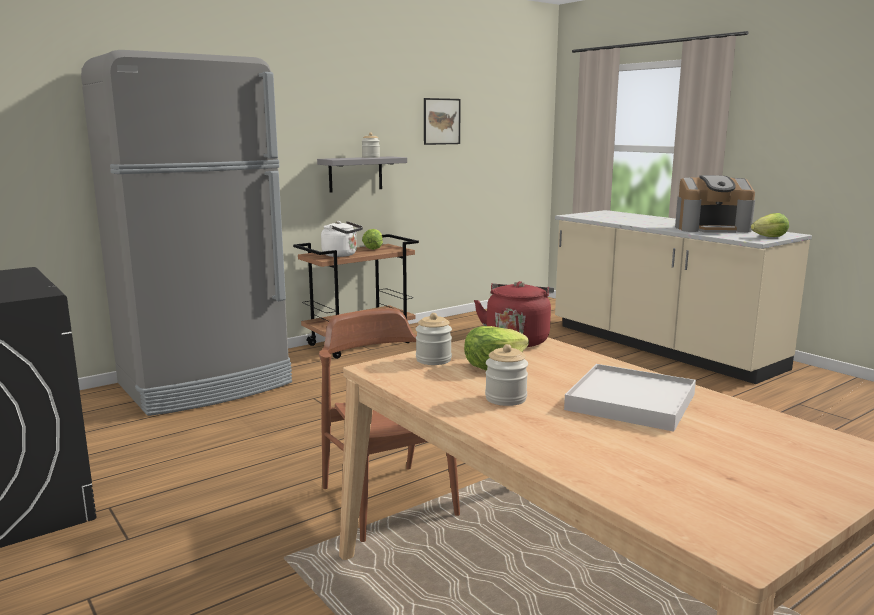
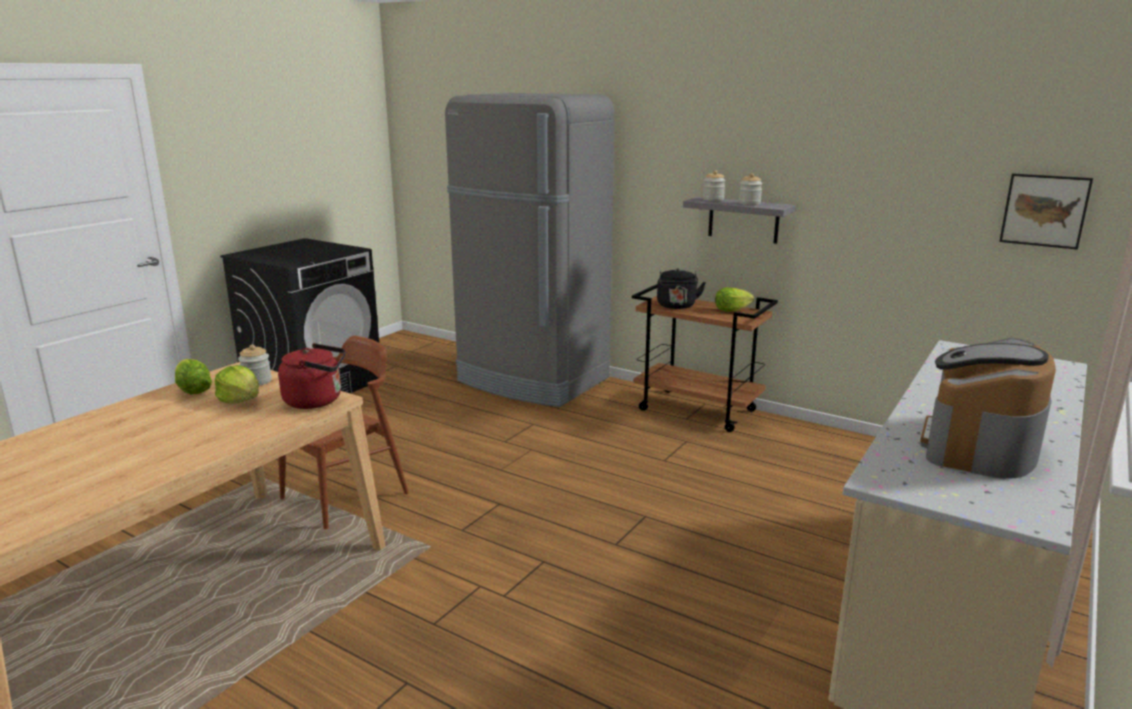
camera: 70 degrees right, 5 degrees up
(342, 255) = (677, 306): white kettle -> black kettle
(441, 121) = (886, 165): picture -> picture (1044, 210)
(506, 398) = (160, 411): jar -> jar (713, 199)
(630, 402) = (141, 451): white tray -> none
(712, 228) = (978, 446): coffee machine -> coffee machine turned 45 degrees clockwise
(769, 237) = (940, 495): lettuce -> lettuce (193, 390)

